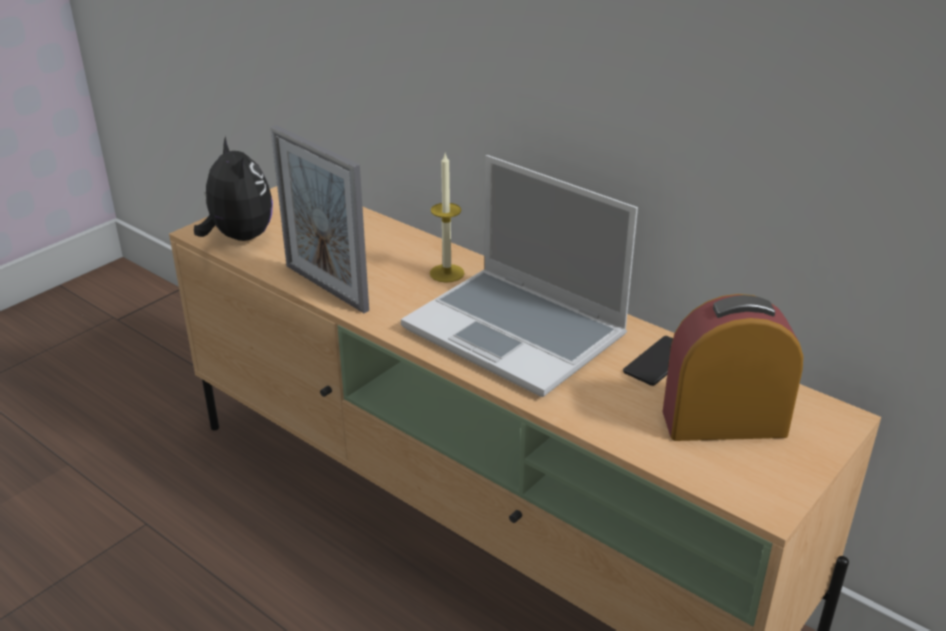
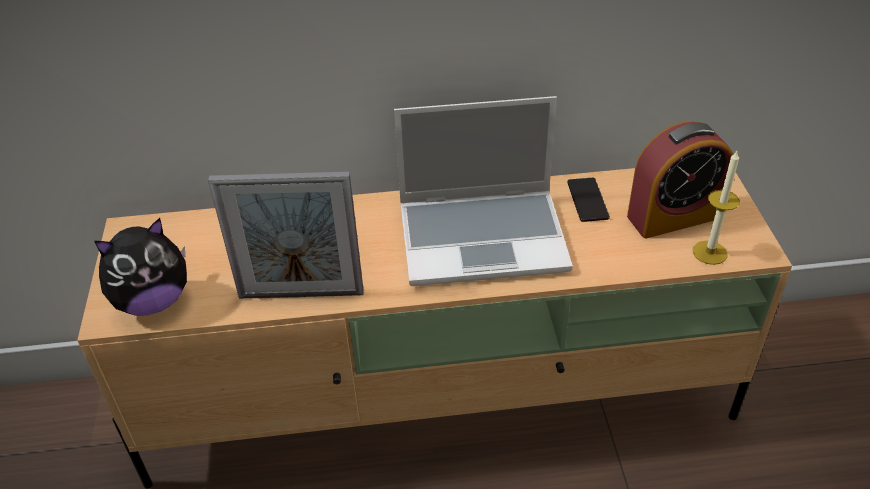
camera: 45 degrees left, 10 degrees up
(239, 237) = (153, 301): plush toy -> plush toy turned 135 degrees clockwise
(447, 273) = (368, 223): candle -> candle (709, 252)
(724, 423) = (673, 216): alarm clock -> alarm clock turned 150 degrees counterclockwise

